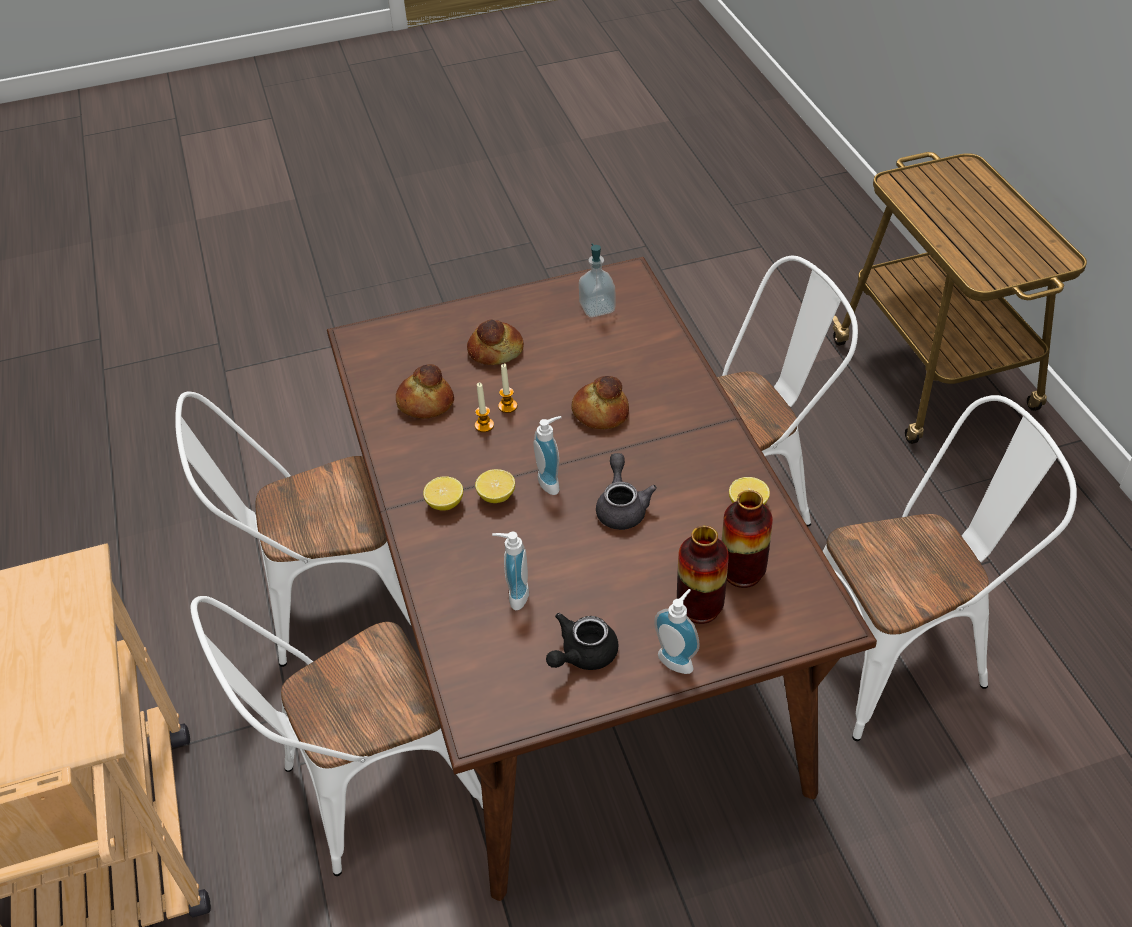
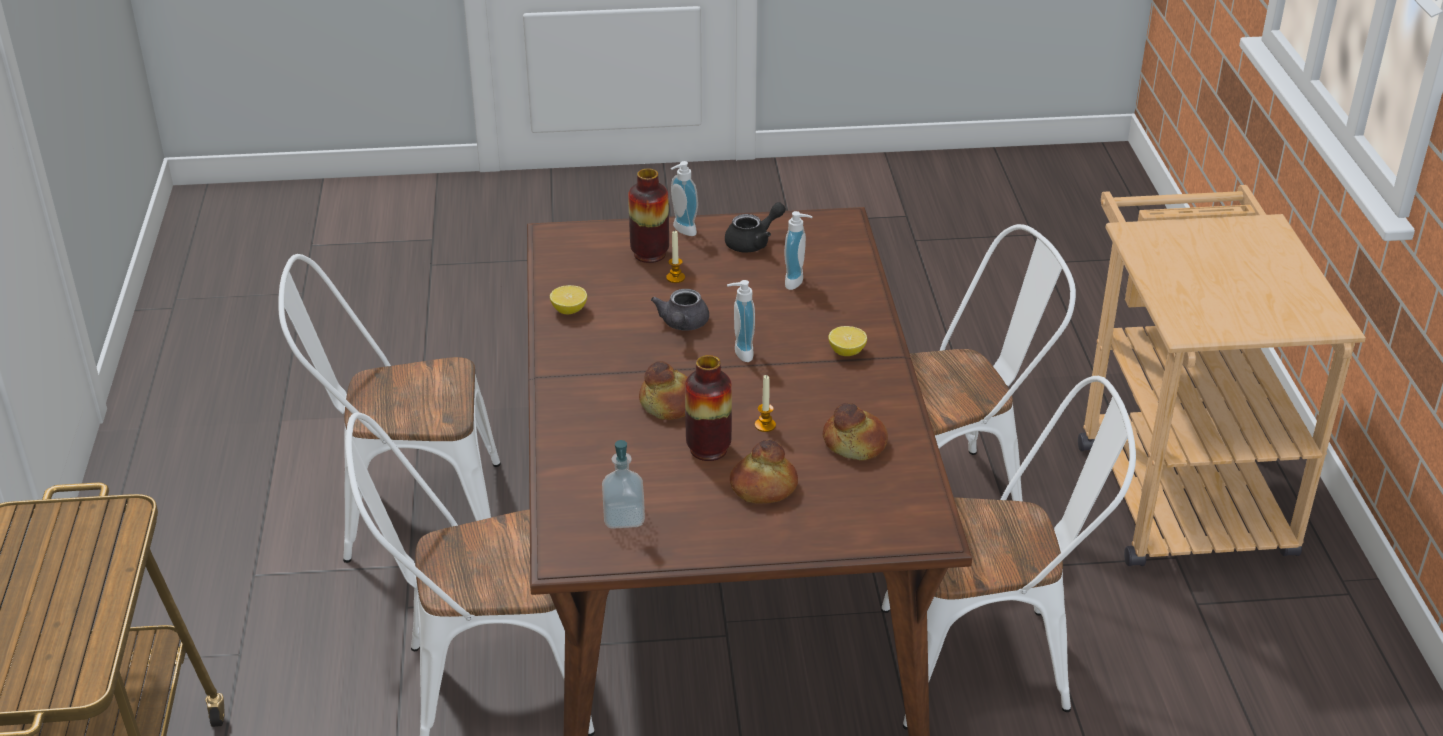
camera: 170 degrees left, 10 degrees down
(484, 425) = (794, 411): candle -> candle (675, 278)
(496, 496) = (796, 350): lemon -> none
(742, 572) = (603, 268): vase -> vase (708, 449)

